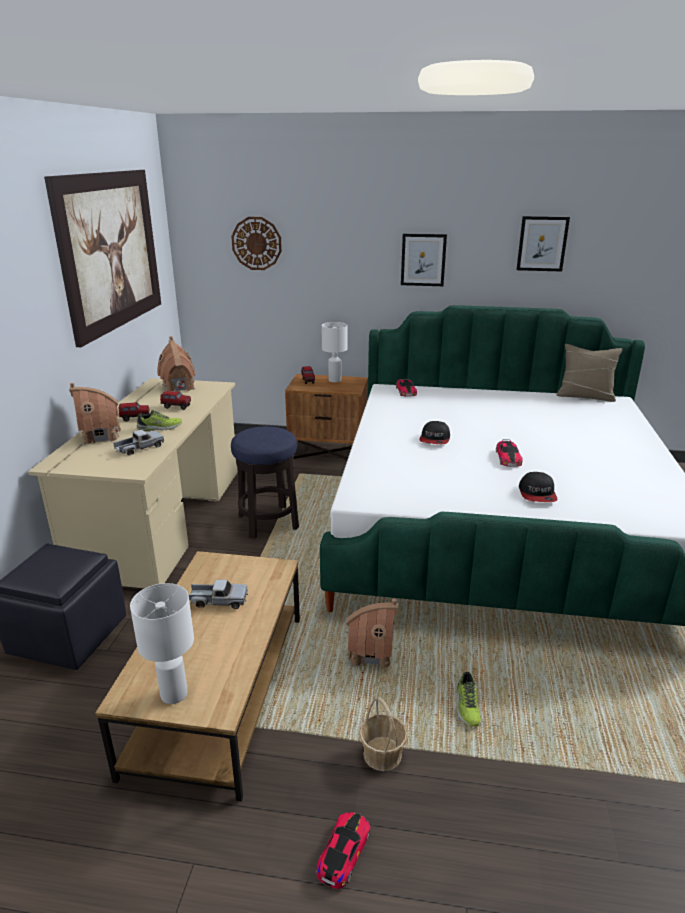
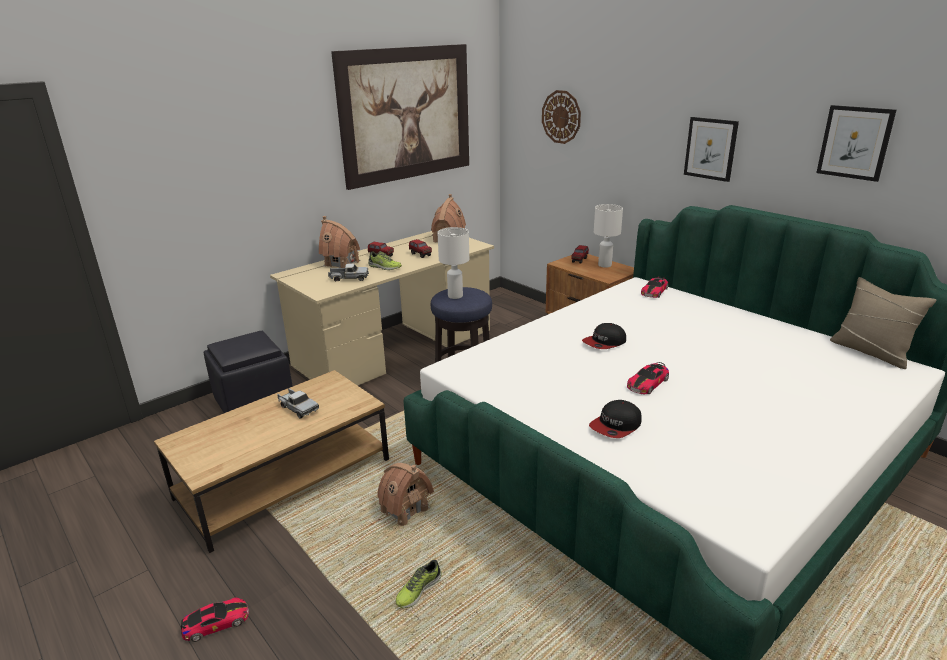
camera: 40 degrees right, 0 degrees up
(173, 694) = (196, 451): white table lamp -> white table lamp (455, 296)
(382, 754) = (317, 581): basket -> none

